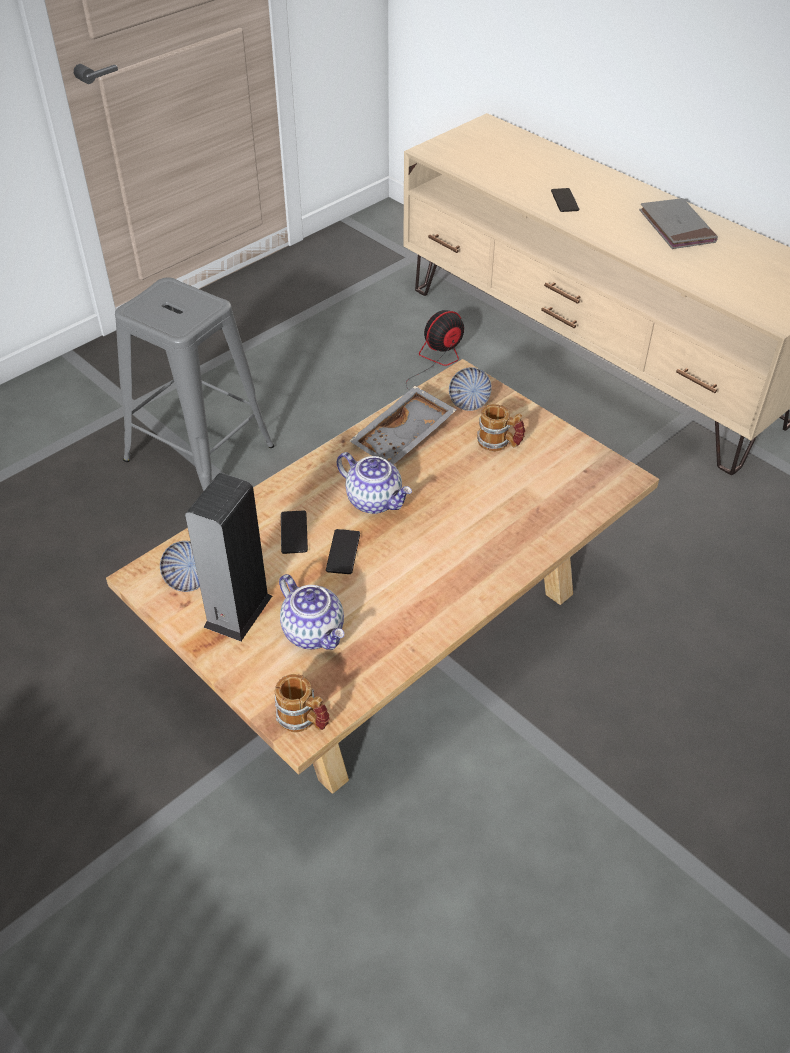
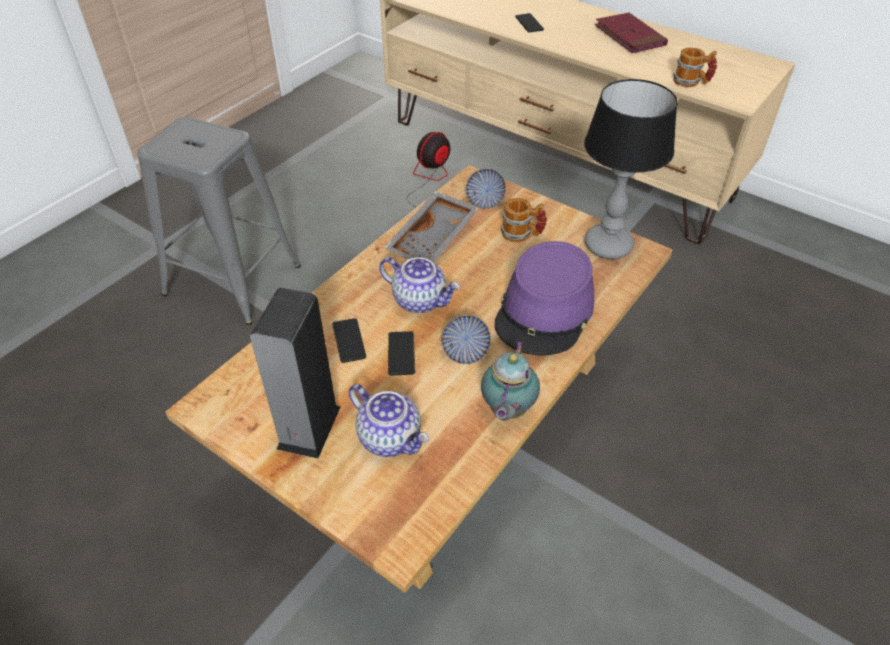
camera: 10 degrees left, 0 degrees up
(188, 579) = (251, 401): bowl -> bowl (465, 352)
(304, 720) = (400, 533): mug -> mug (691, 82)
(434, 622) = (506, 410): none -> teapot
(501, 528) = (545, 311): none -> purple hat
(590, 467) = (609, 246): none -> table lamp
(676, 227) = (629, 36): grey book -> red book

